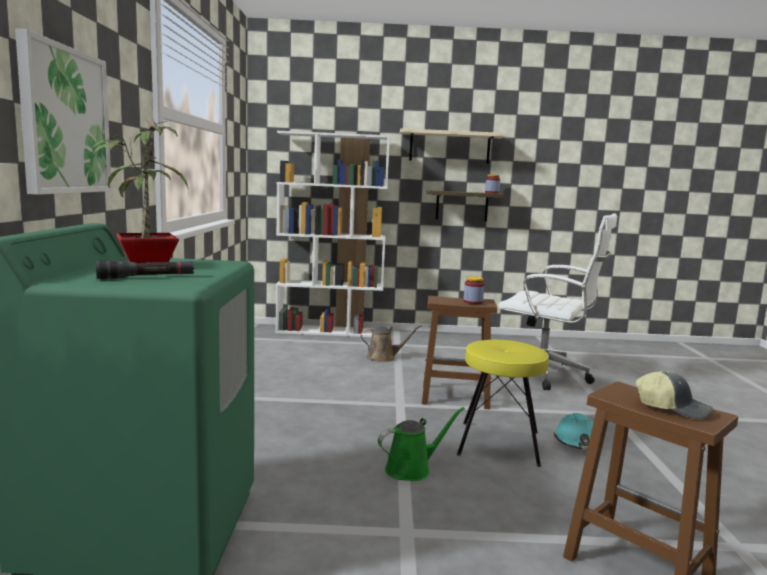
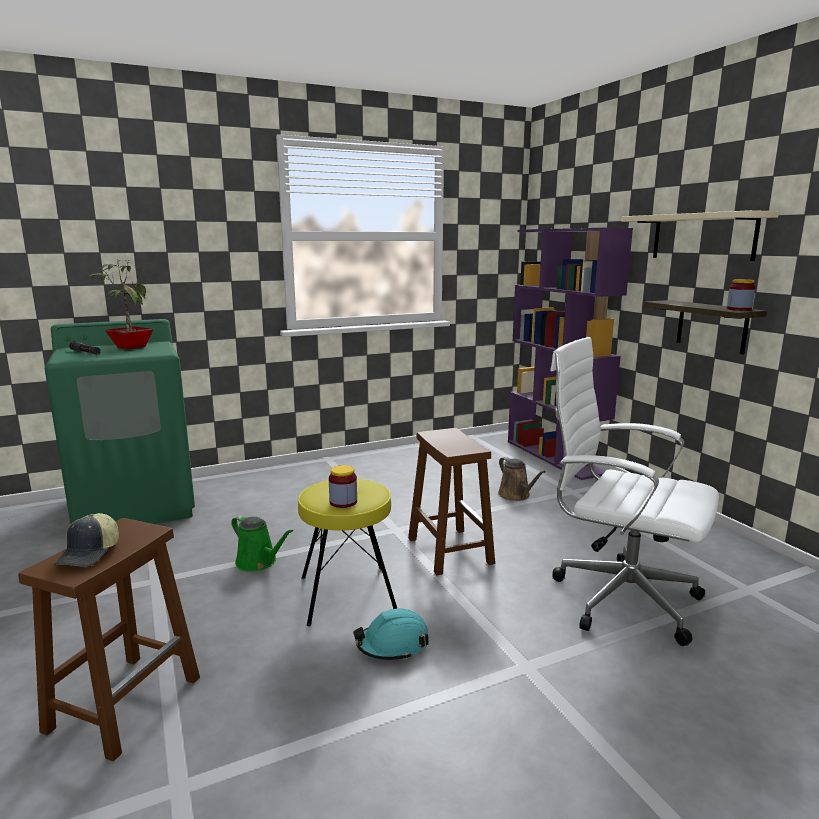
camera: 65 degrees right, 5 degrees up
(65, 121) = (147, 258): picture -> none
(330, 331) = (555, 457): white bookcase -> purple bookcase
(473, 302) = (454, 445): jar -> jar (343, 502)
(547, 375) = (618, 597): white office chair -> white office chair turned 120 degrees clockwise

